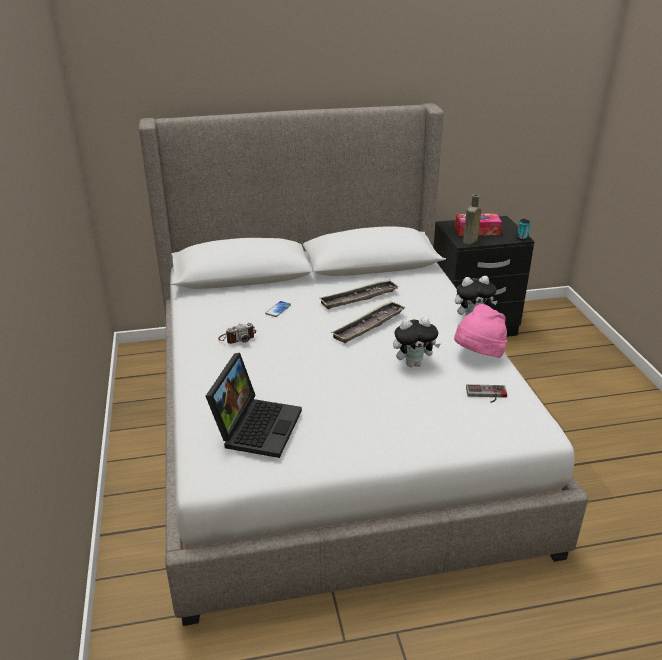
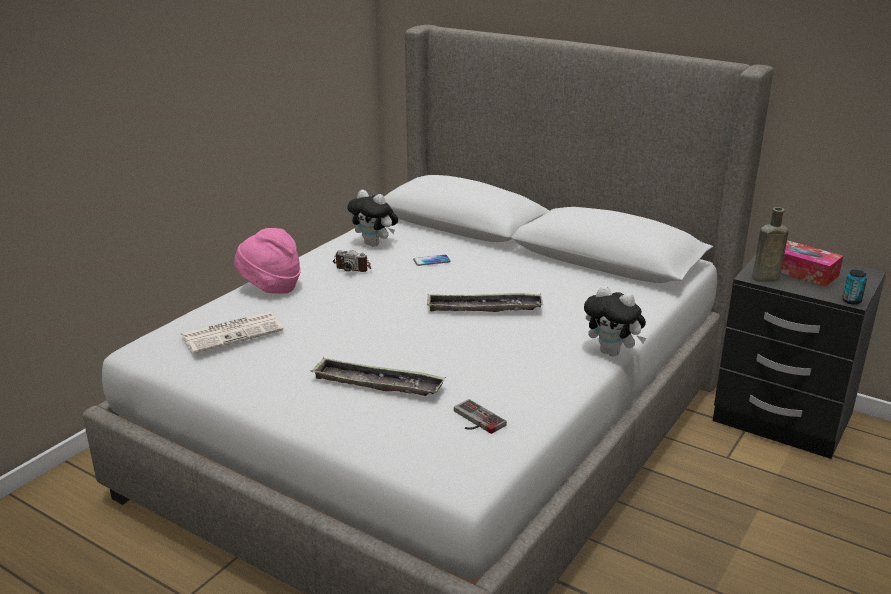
camera: 45 degrees right, 5 degrees down
(256, 426) = (233, 332): laptop -> newspaper
(359, 298) = (527, 283): tray -> tray (377, 384)
(413, 363) = (461, 359): plush toy -> plush toy (375, 244)
(478, 355) = (544, 385): pink hat -> pink hat (270, 288)

